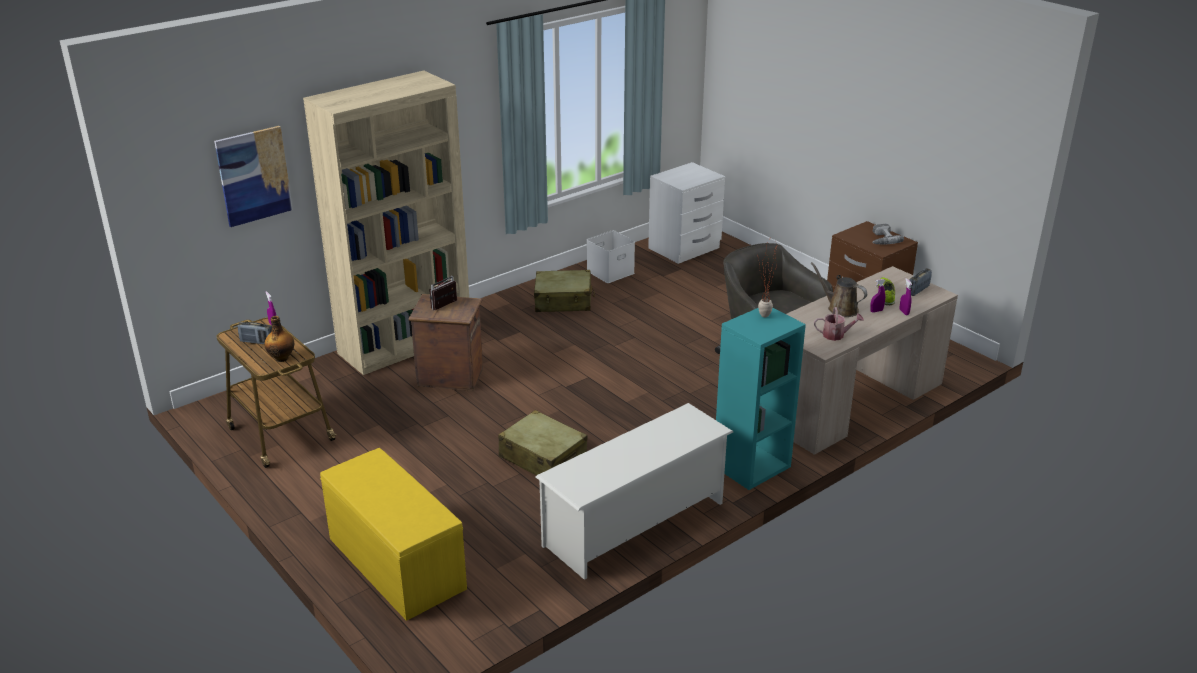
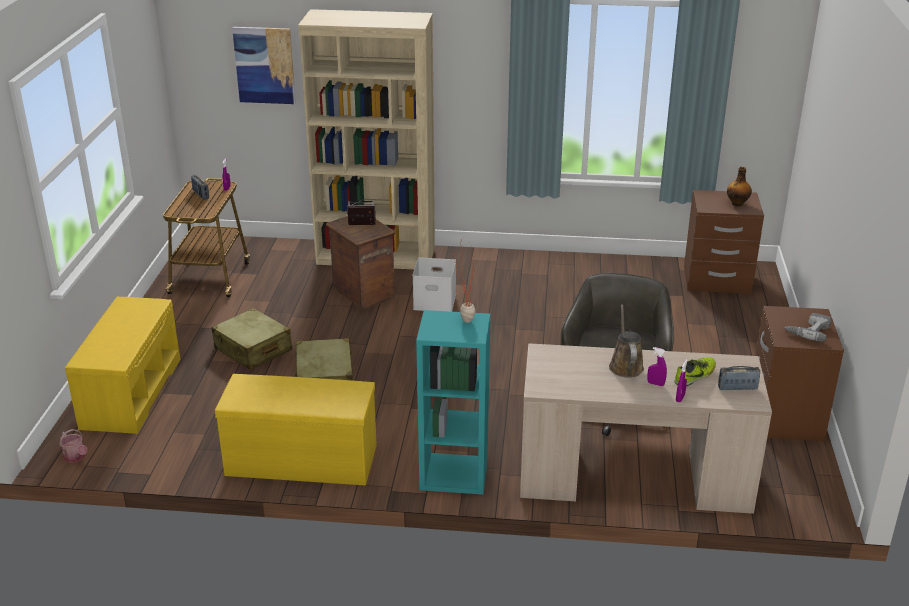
camera: 45 degrees right, 0 degrees up
(282, 358) = (194, 211): bottle -> bottle (737, 203)
(563, 301) = (538, 277): beige suitcase -> beige suitcase (253, 350)
(610, 271) = (617, 271): white storage box -> white storage box (435, 301)
(635, 524) = (300, 461): white shoe rack -> yellow bench
(685, 248) = (717, 281): white nightstand -> brown nightstand
(836, 335) = (575, 383): watering can -> watering can (76, 457)

